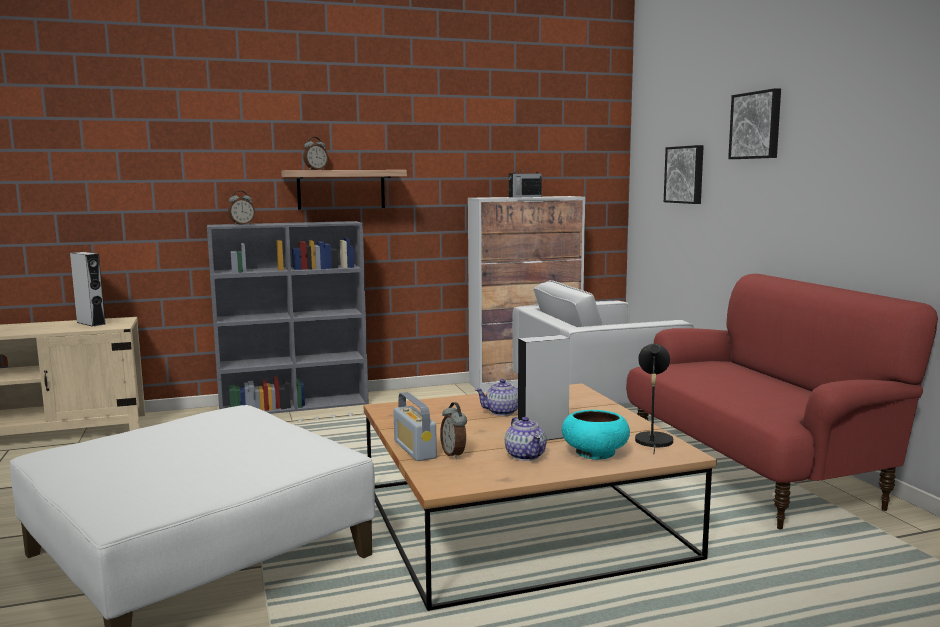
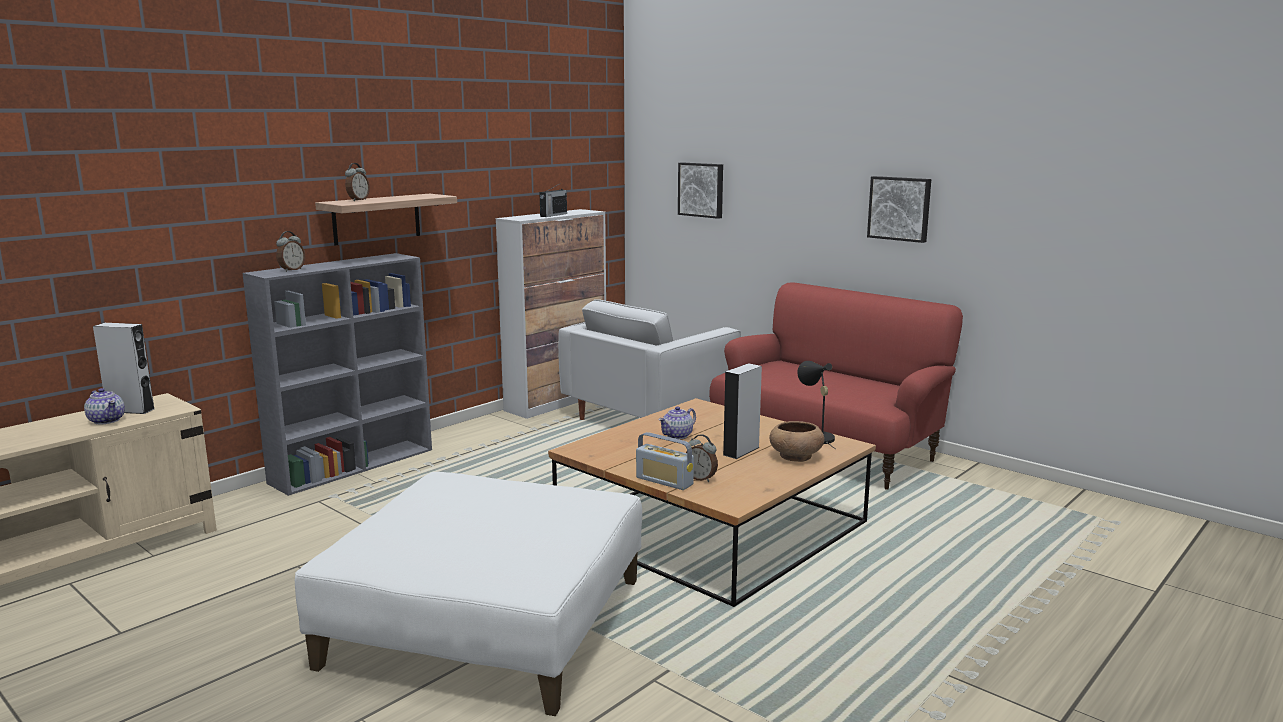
camera: 30 degrees left, 5 degrees up
(525, 455) = (752, 468): teapot -> teapot (106, 420)
(594, 453) = (795, 456): turquoise bowl -> brown bowl
(756, 125) = (785, 153): picture -> picture (900, 208)

